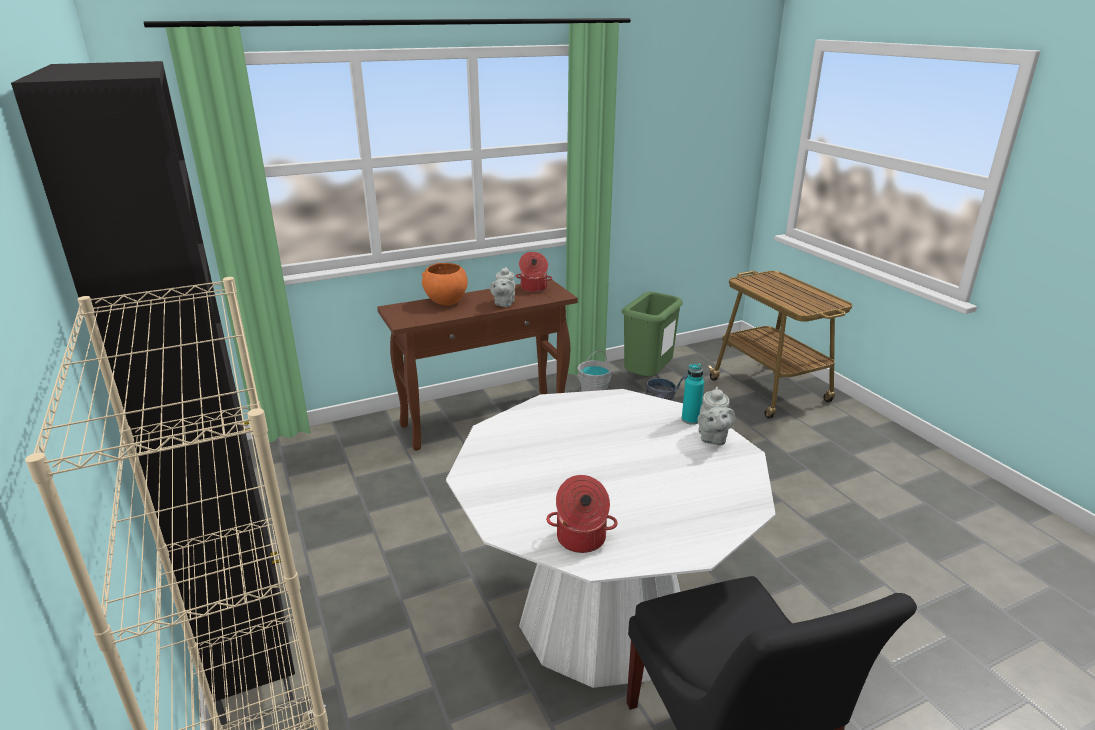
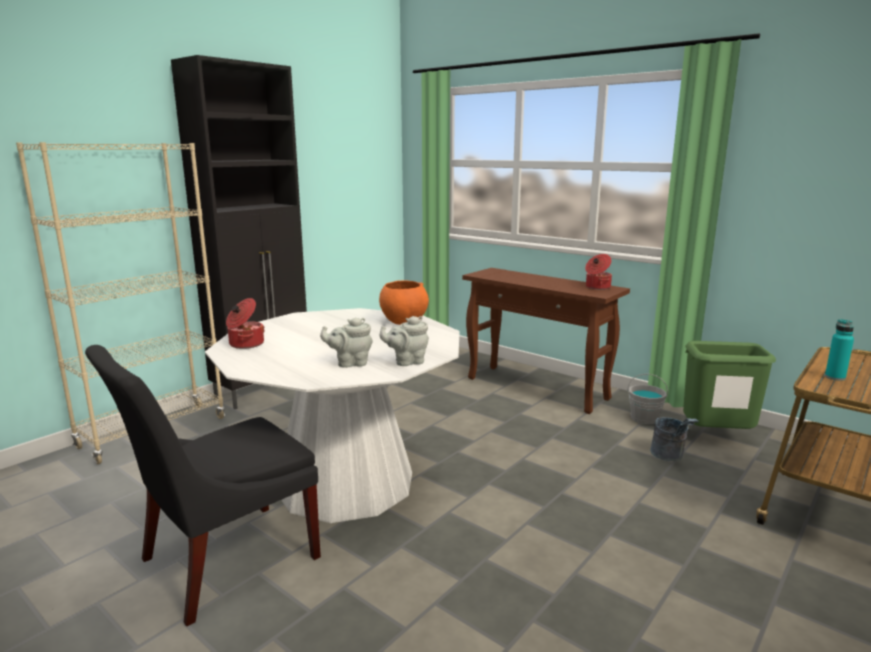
camera: 65 degrees right, 10 degrees down
(446, 301) = (527, 276): orange bowl -> orange bowl (403, 321)
(503, 303) = (551, 286): grey teapot -> grey teapot (350, 363)
(690, 420) = (431, 353): turquoise bottle -> turquoise bottle (835, 377)

